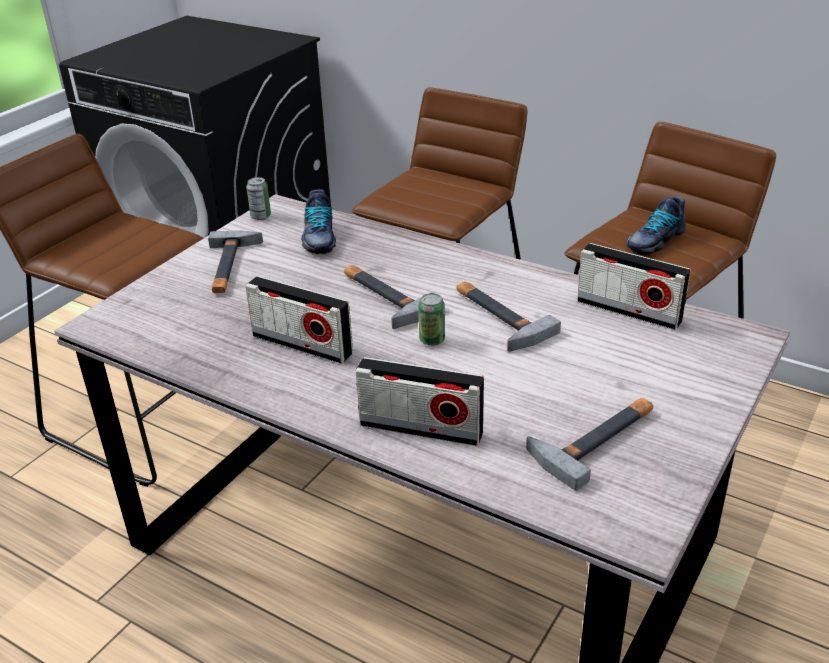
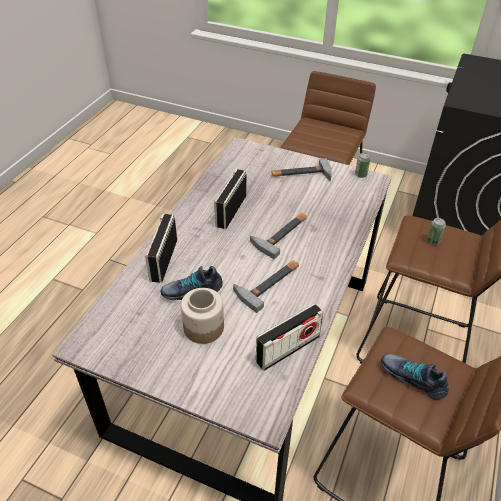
camera: 80 degrees right, 10 degrees up
(318, 237) = (343, 200): shoe -> shoe (192, 290)
(432, 340) = (241, 257): can -> can (433, 241)
(591, 384) = (204, 327): none -> jar
(596, 438) = (154, 329): hammer -> none
(628, 311) = (288, 349): radio -> radio turned 150 degrees counterclockwise

